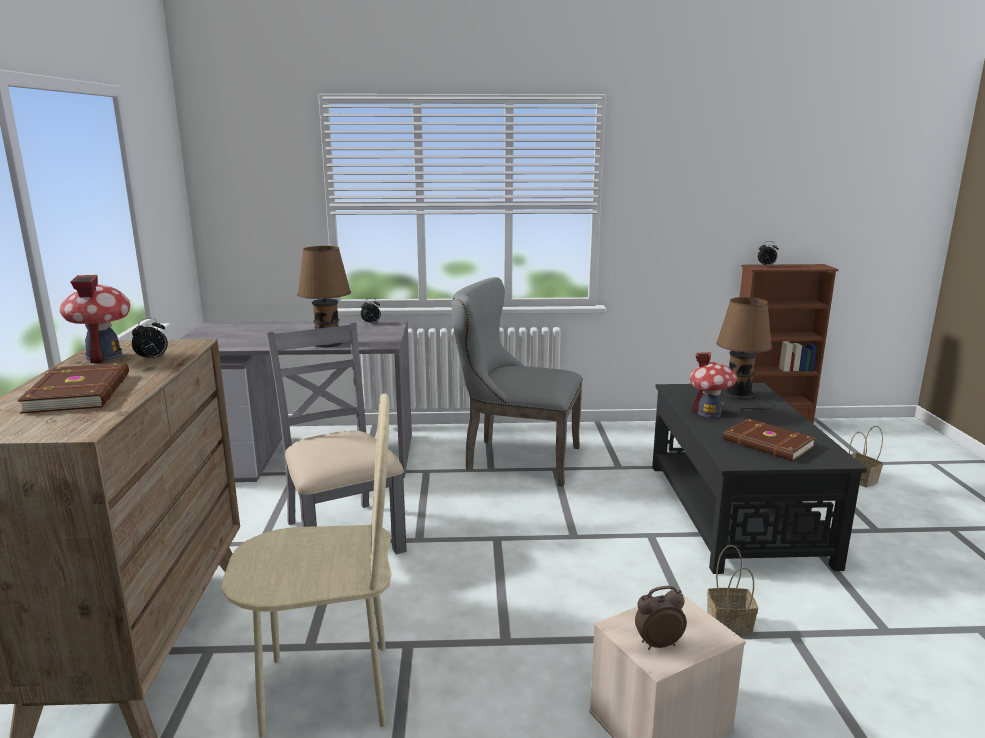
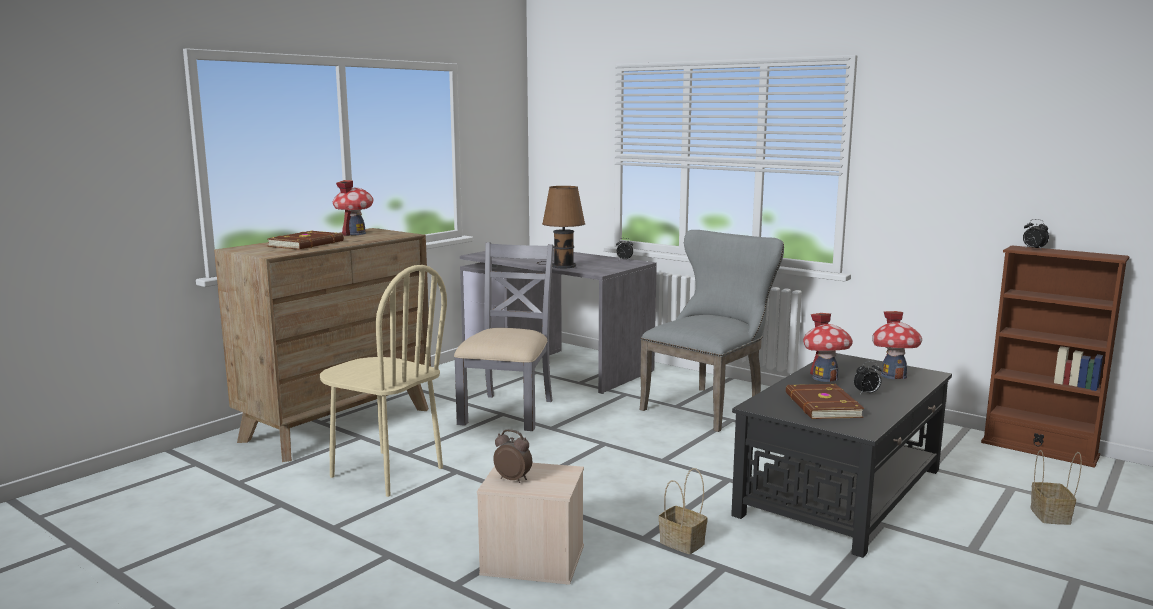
camera: 40 degrees right, 5 degrees down
(152, 359) = (370, 237): alarm clock -> alarm clock (867, 393)
(515, 459) = (709, 405): grey chair -> grey chair turned 75 degrees clockwise
(740, 396) = (893, 375): brown table lamp -> toy house

